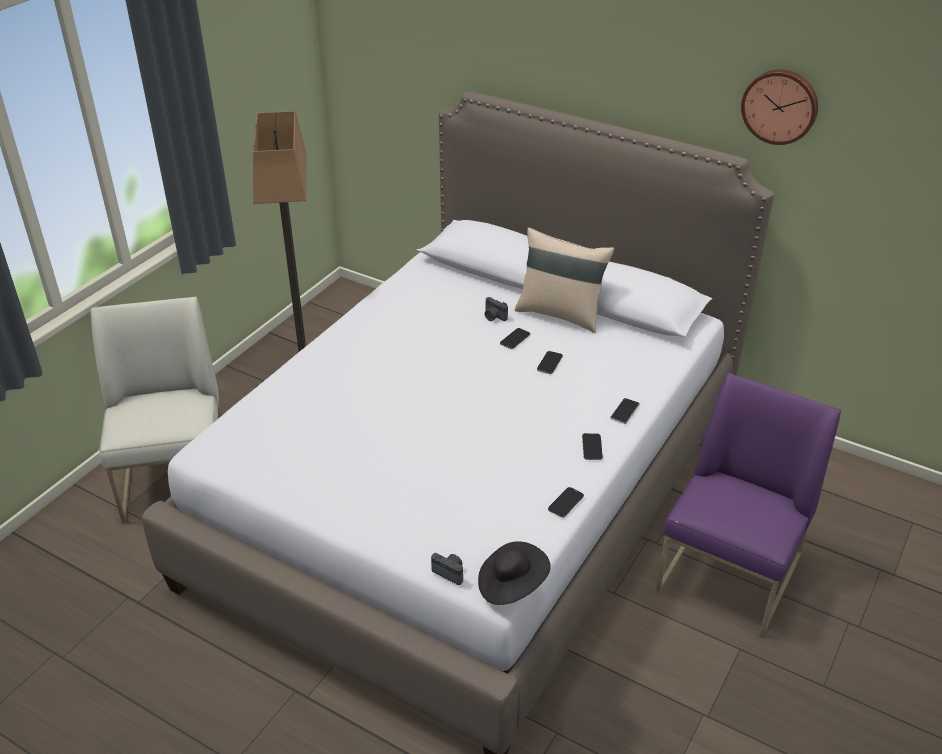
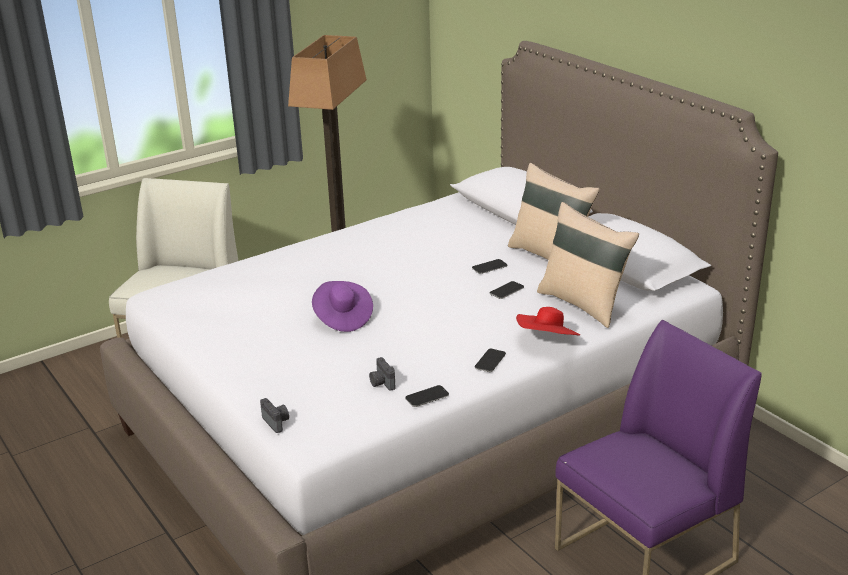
camera: 25 degrees right, 10 degrees down
(421, 433) = (342, 318): none -> purple hat
(494, 317) = (484, 248): camera -> camera (381, 383)
(511, 585) = (322, 445): black hat -> none
(625, 411) = (547, 341): phone -> red hat
(626, 362) = (584, 304): none -> beige pillow
(780, 106) = (789, 57): wall clock -> none

